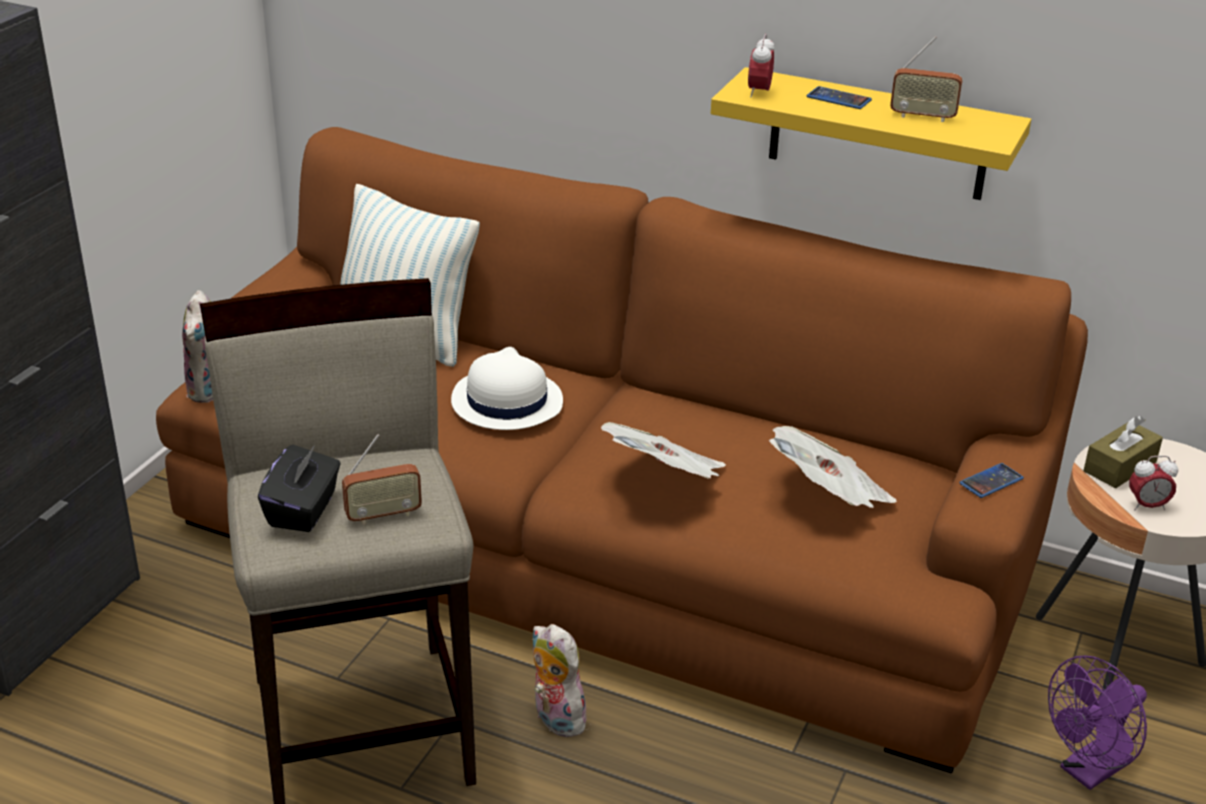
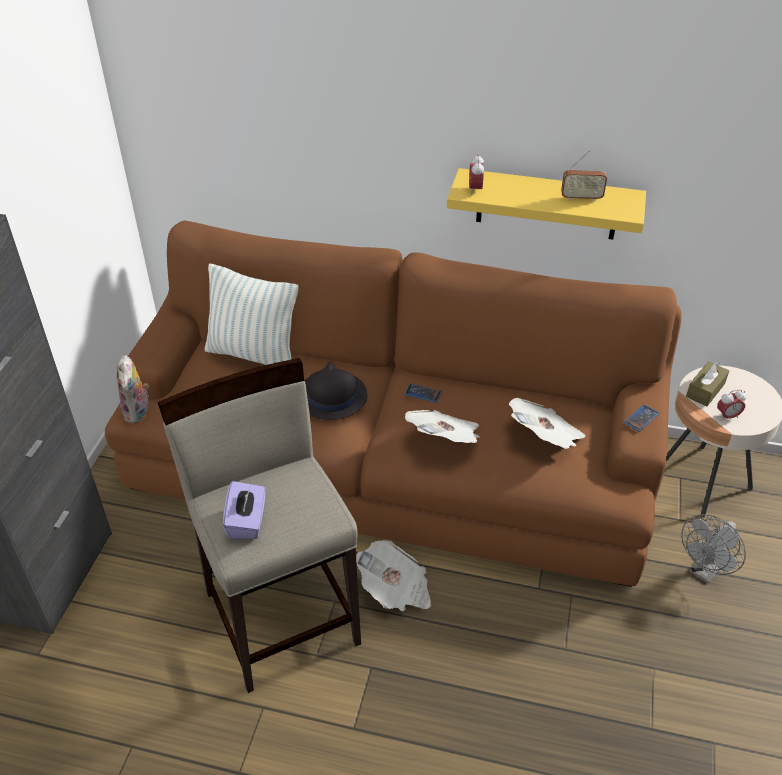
camera: 10 degrees left, 10 degrees up
(303, 510) = (247, 522): black tissue box -> purple tissue box
(383, 515) = (298, 517): radio -> none
(506, 401) = (331, 396): white hat -> black hat
(555, 718) = (395, 590): plush toy -> newspaper
(838, 99) = (525, 189): phone -> phone (423, 393)
(1088, 771) = (705, 571): purple fan -> grey fan

